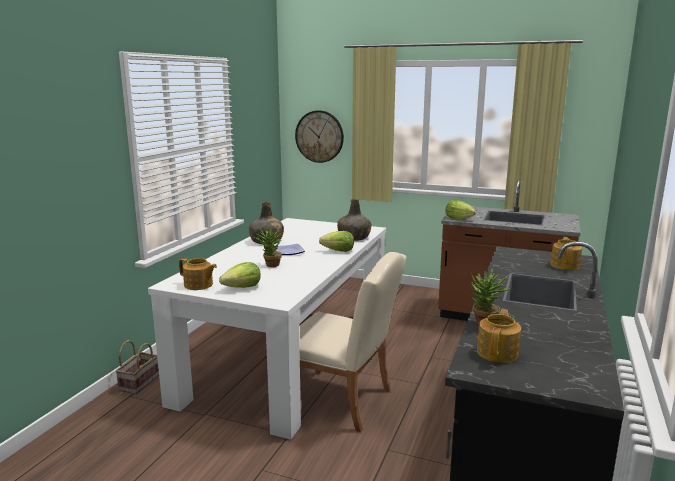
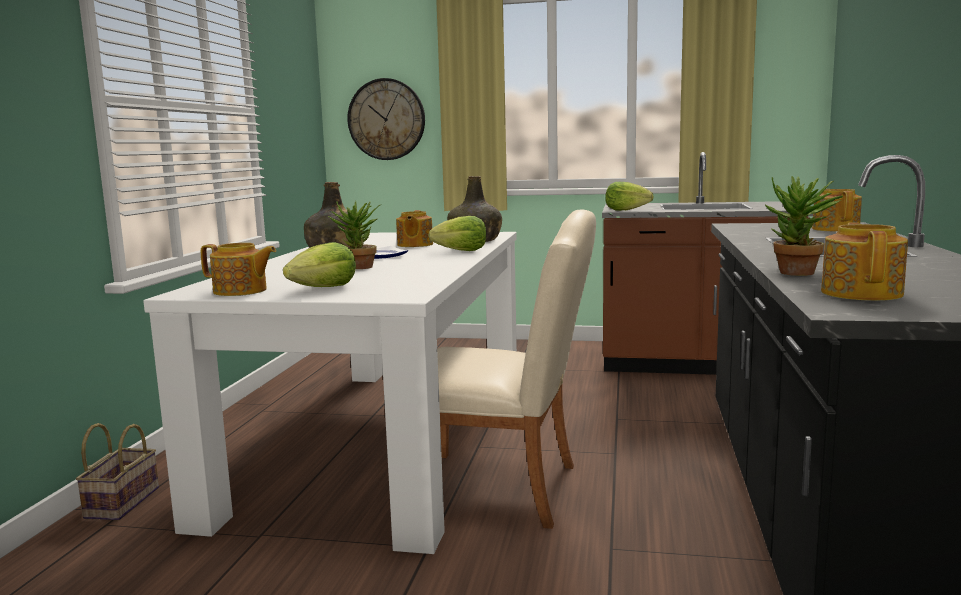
camera: 10 degrees left, 5 degrees down
(315, 239) = (414, 245): none -> teapot

